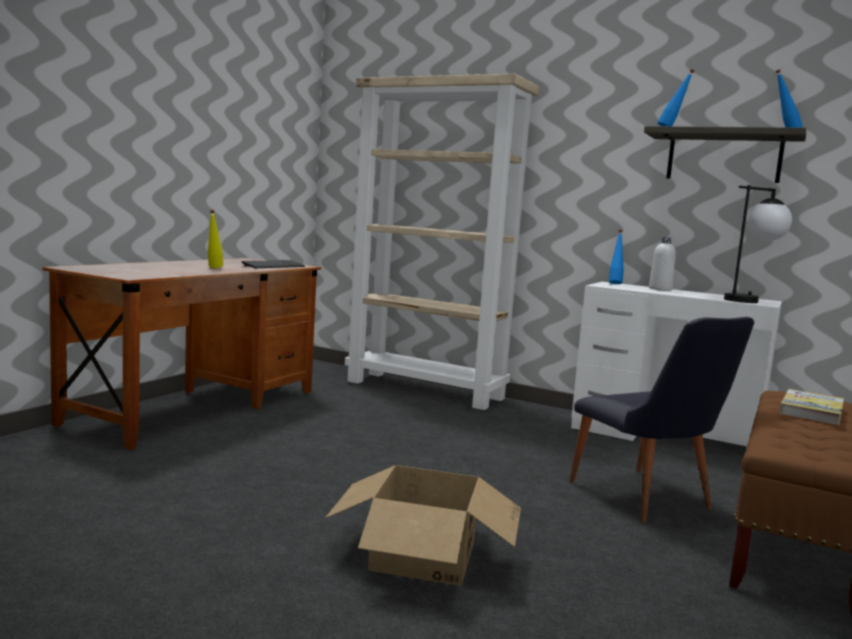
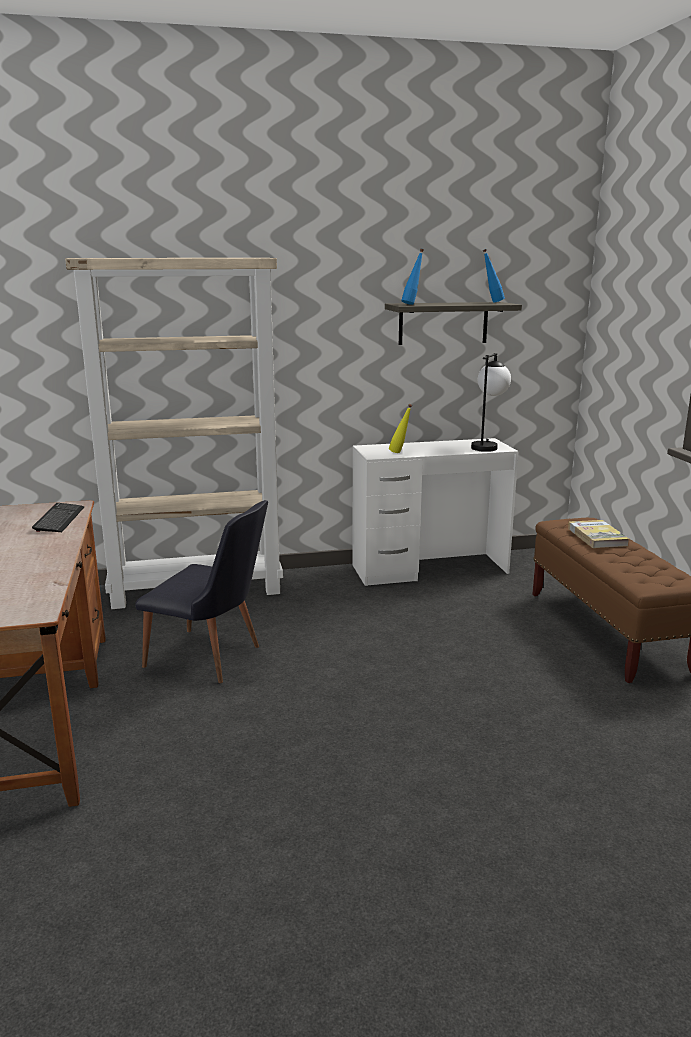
camera: 40 degrees left, 10 degrees up
(214, 268) = (31, 551): yellow bottle -> yellow bottle (400, 453)
(423, 555) = (475, 761): cardboard box -> none
(615, 284) = (371, 447): blue bottle -> none
(648, 500) = (503, 635): black chair -> black chair (212, 659)
(660, 289) = (412, 446): white bottle -> none

